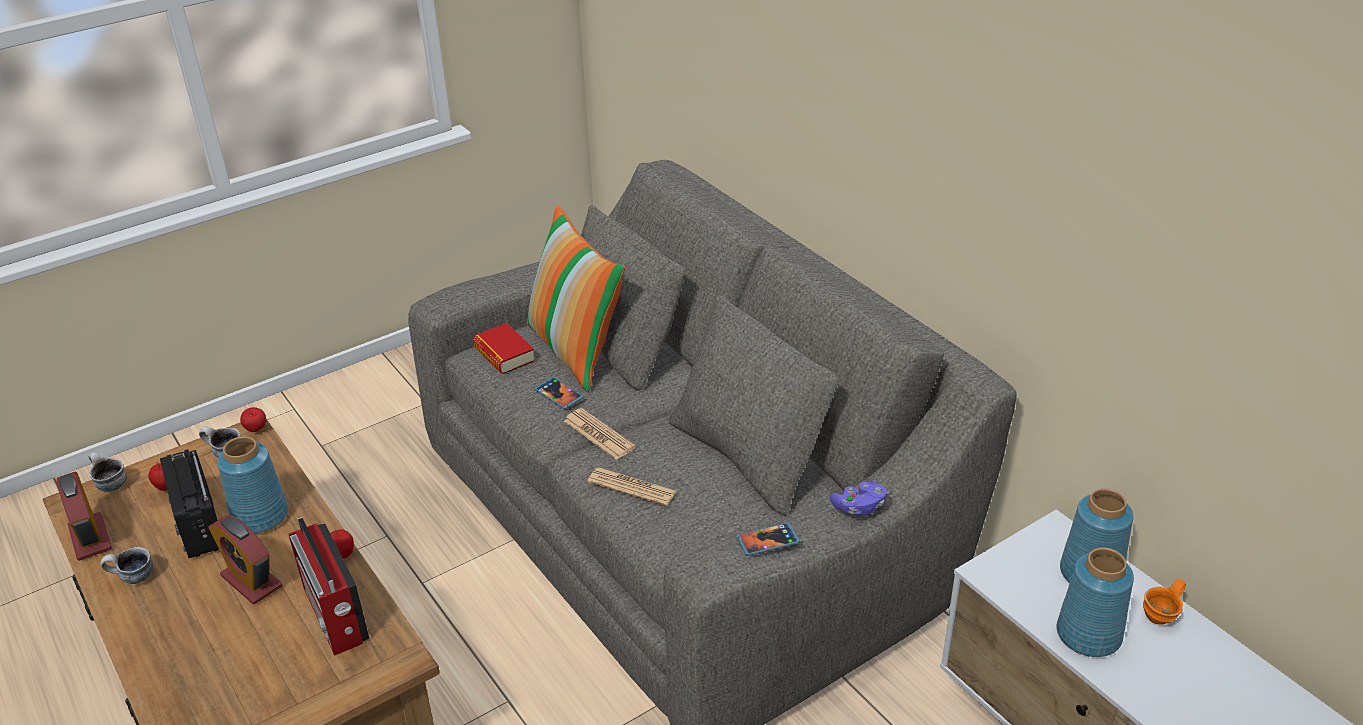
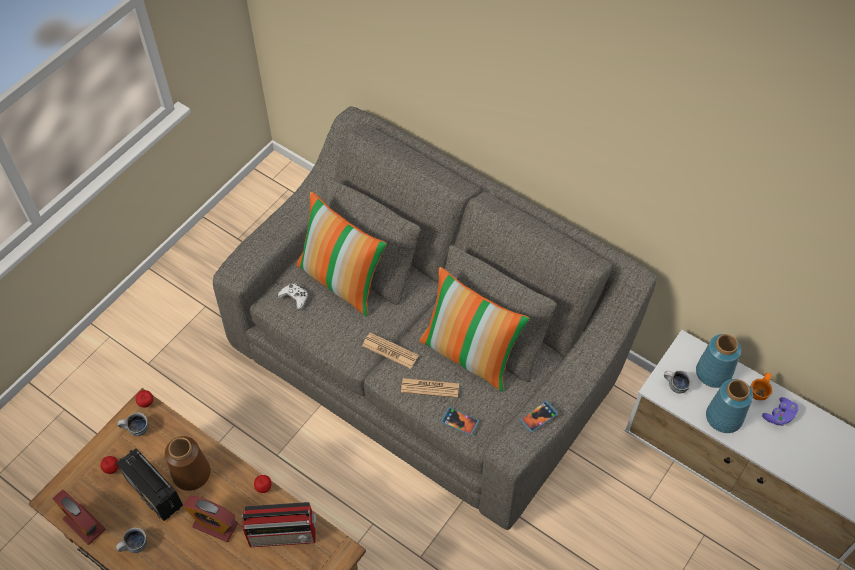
camera: 20 degrees left, 20 degrees up
(109, 484) = (69, 478): mug -> mug (674, 386)
(260, 515) = (191, 473): blue vase -> brown vase
(335, 617) = (284, 534): radio -> radio turned 45 degrees counterclockwise
(504, 354) = (294, 298): book -> white game controller
(558, 394) = (349, 324): phone -> phone (459, 422)
(710, 463) = (470, 354): none -> pillow
(859, 507) = (578, 372): purple game controller -> purple game controller (779, 416)

